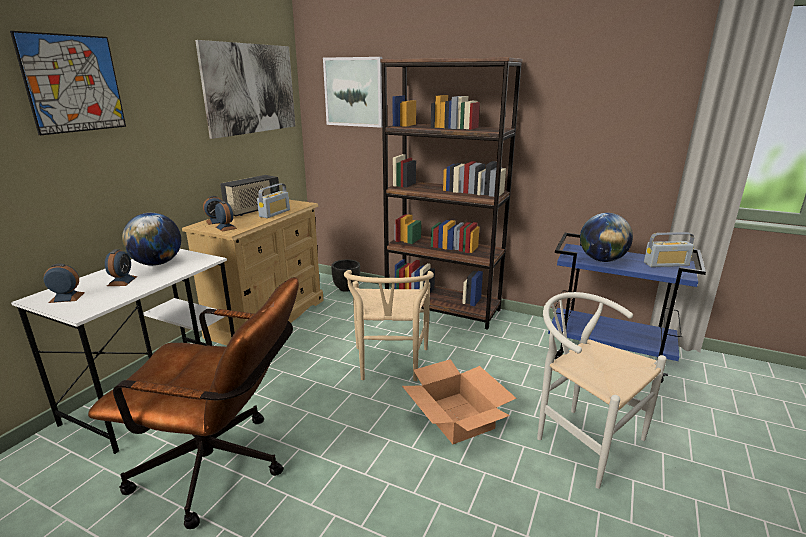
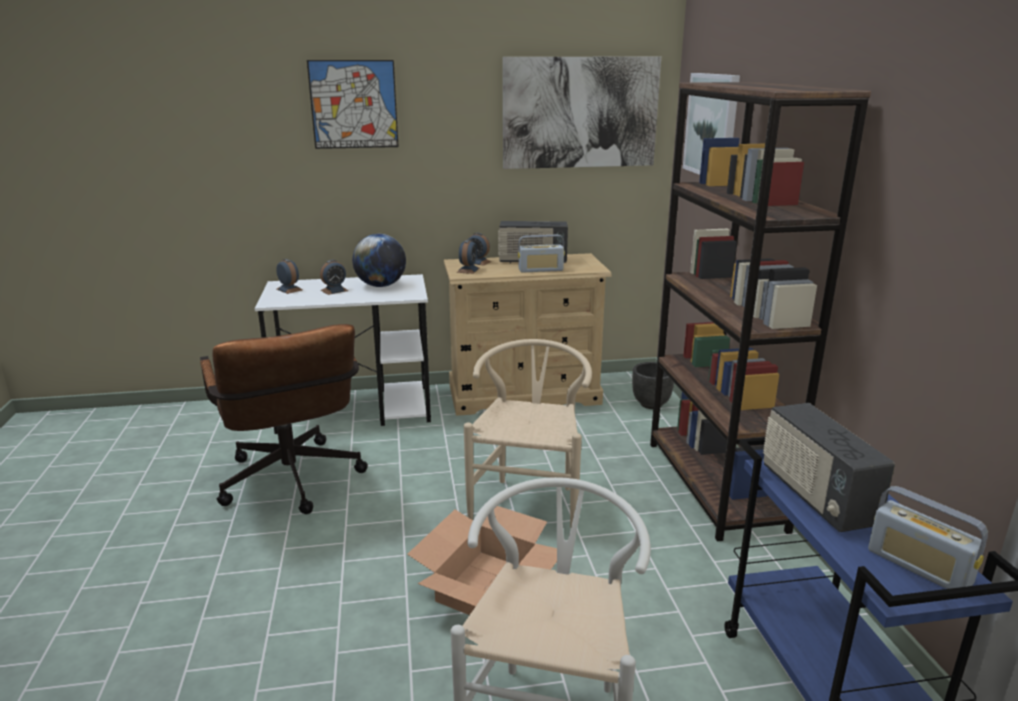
camera: 55 degrees right, 0 degrees up
(390, 366) = (529, 501): beige chair -> beige chair turned 135 degrees clockwise
(602, 260) = (815, 496): globe -> radio

